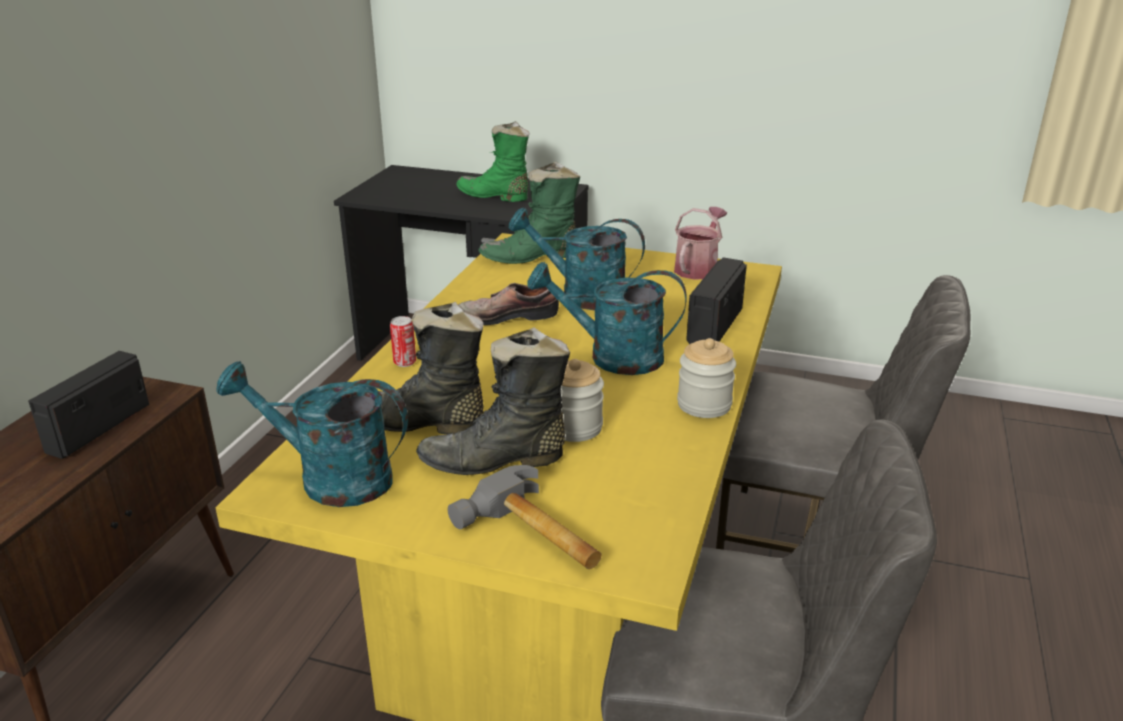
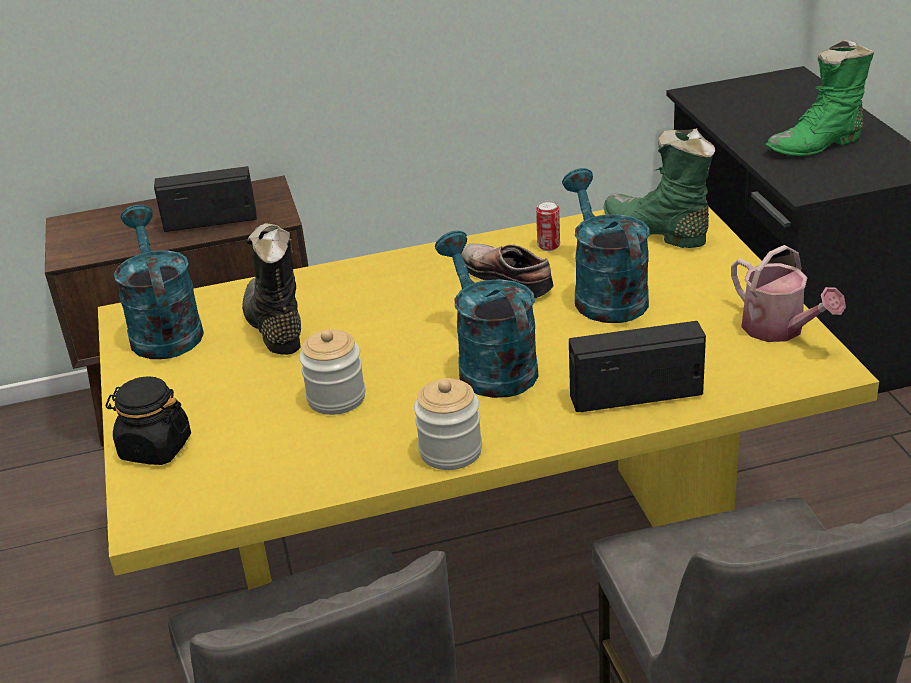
camera: 60 degrees right, 5 degrees up
(405, 362) = (363, 273): can -> can (548, 246)
(493, 196) = (817, 145): green boot -> green boot turned 105 degrees counterclockwise
(495, 461) = (247, 384): black boot -> none
(533, 537) = (155, 448): hammer -> black jar
(698, 268) = (779, 330): watering can -> watering can turned 60 degrees clockwise

